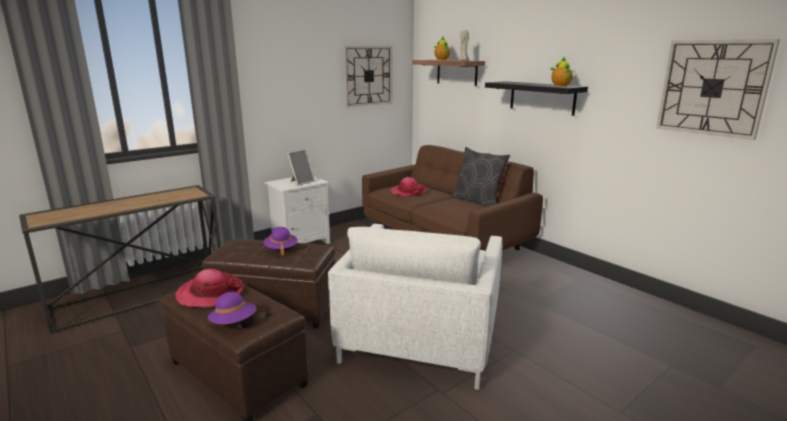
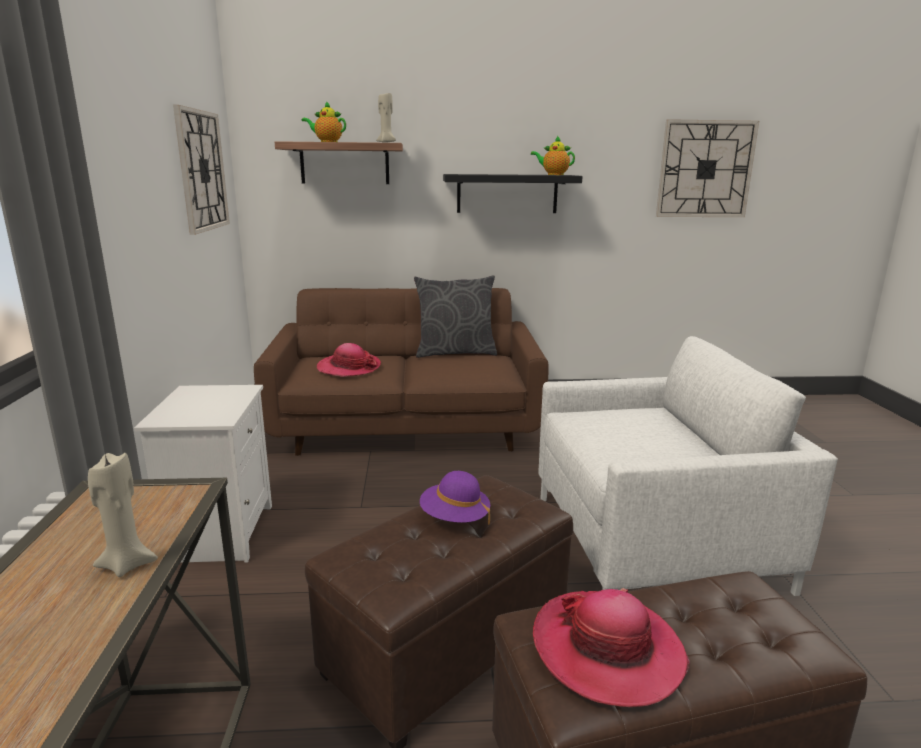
camera: 55 degrees left, 0 degrees up
(155, 202) = (127, 564): none -> beige candle
(233, 322) = (764, 648): purple hat -> none
(301, 182) = (217, 401): picture frame -> none
(419, 337) = (654, 542): white armchair -> white armchair turned 60 degrees counterclockwise

